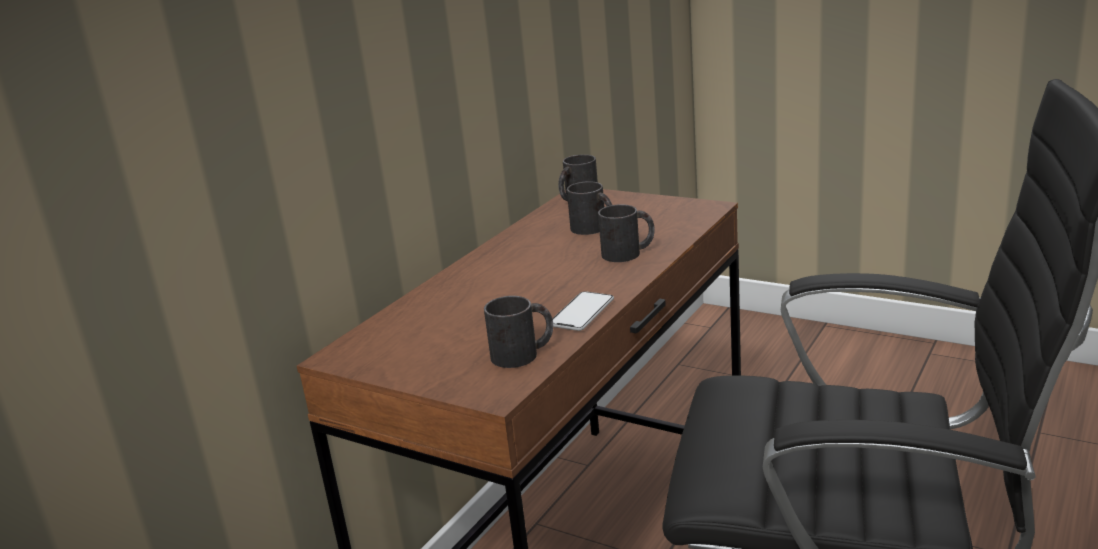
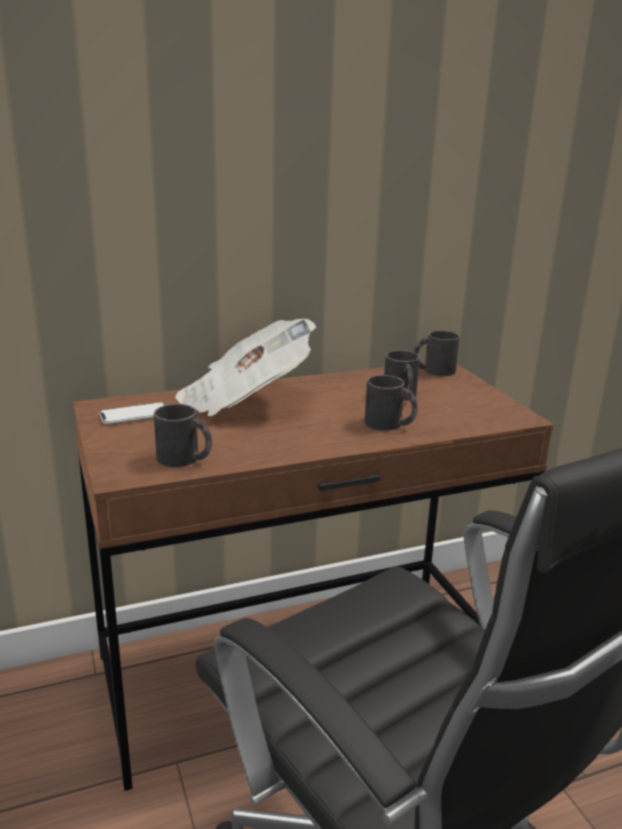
camera: 35 degrees right, 0 degrees up
(469, 288) = (244, 400): none -> newspaper
(582, 313) = (274, 451): phone -> phone (134, 415)

